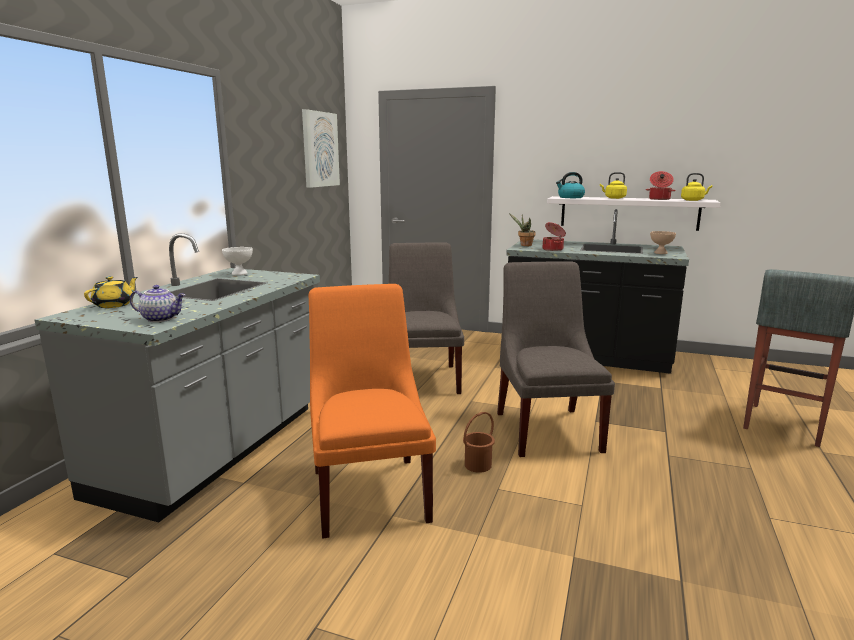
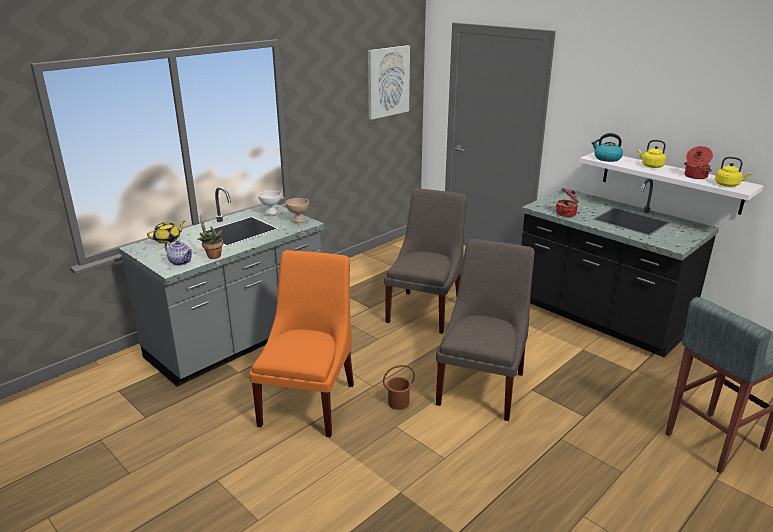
camera: 25 degrees right, 10 degrees up
(524, 245) = (548, 201): potted plant -> potted plant (212, 256)
(661, 253) = (670, 238): beige bowl -> beige bowl (298, 220)

